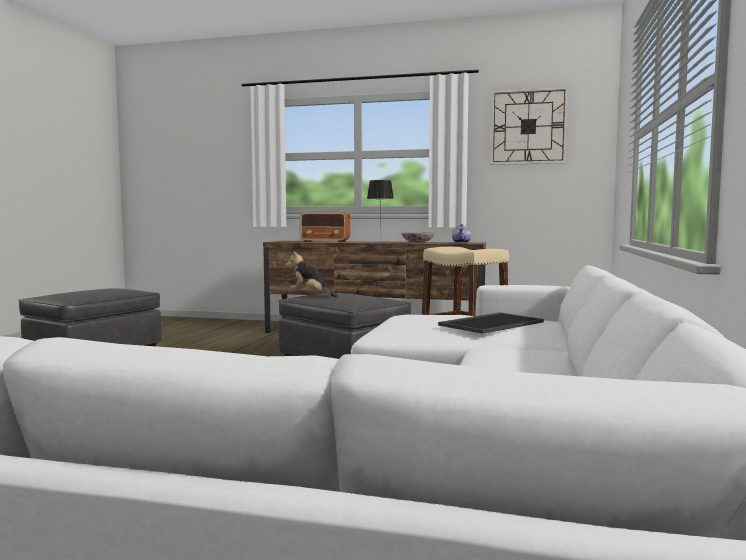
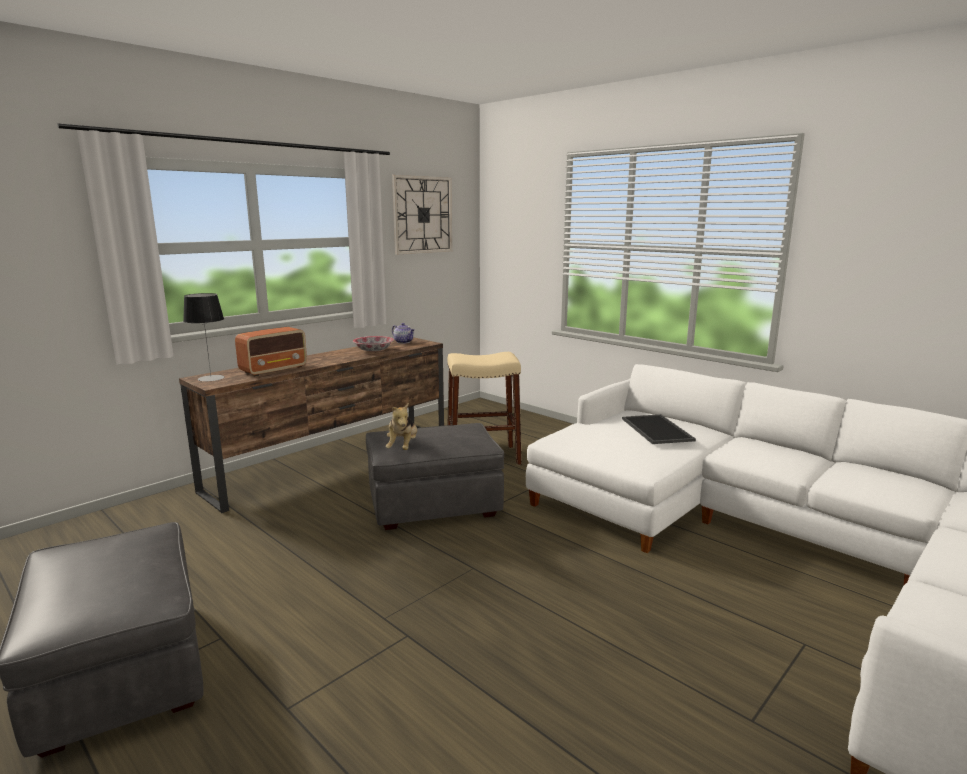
camera: 60 degrees left, 10 degrees up
(311, 295) = (403, 447): plush toy -> plush toy turned 60 degrees counterclockwise
(380, 242) = (331, 357): table lamp -> table lamp (211, 378)

